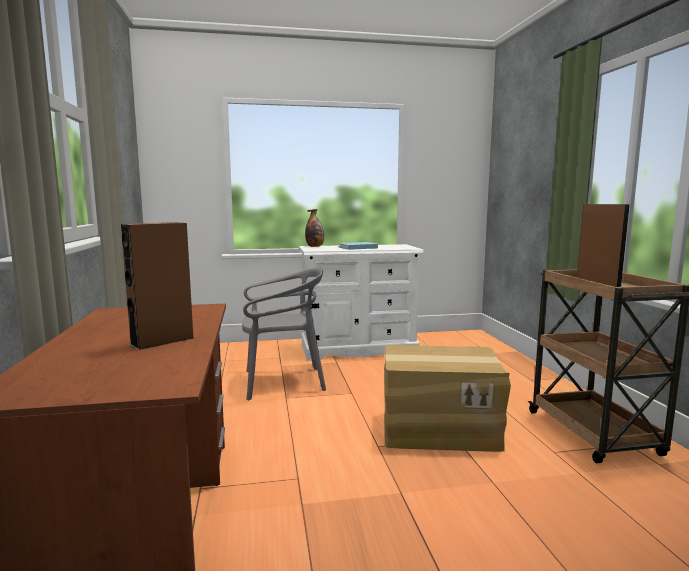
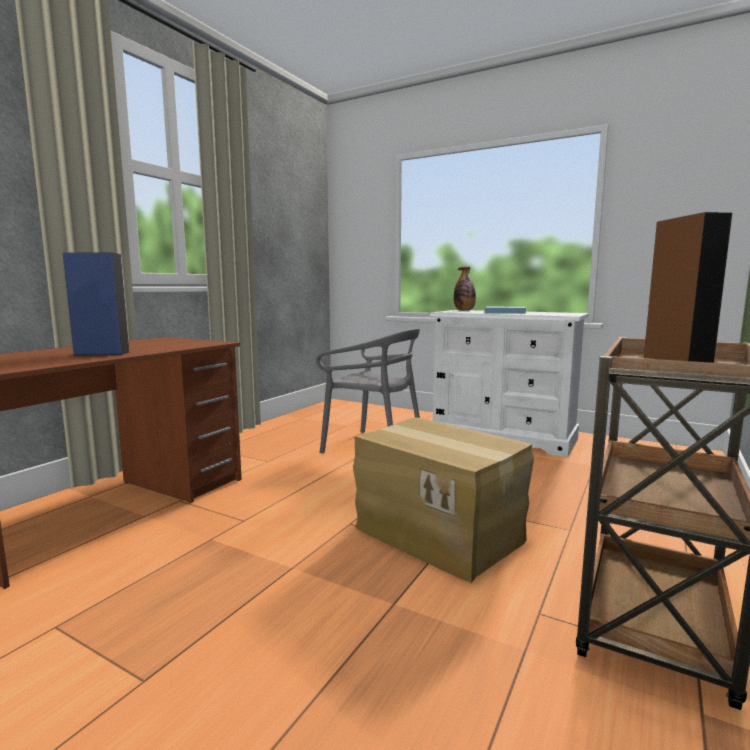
camera: 40 degrees right, 0 degrees up
(162, 341) = (102, 353): brown speaker -> blue speaker

